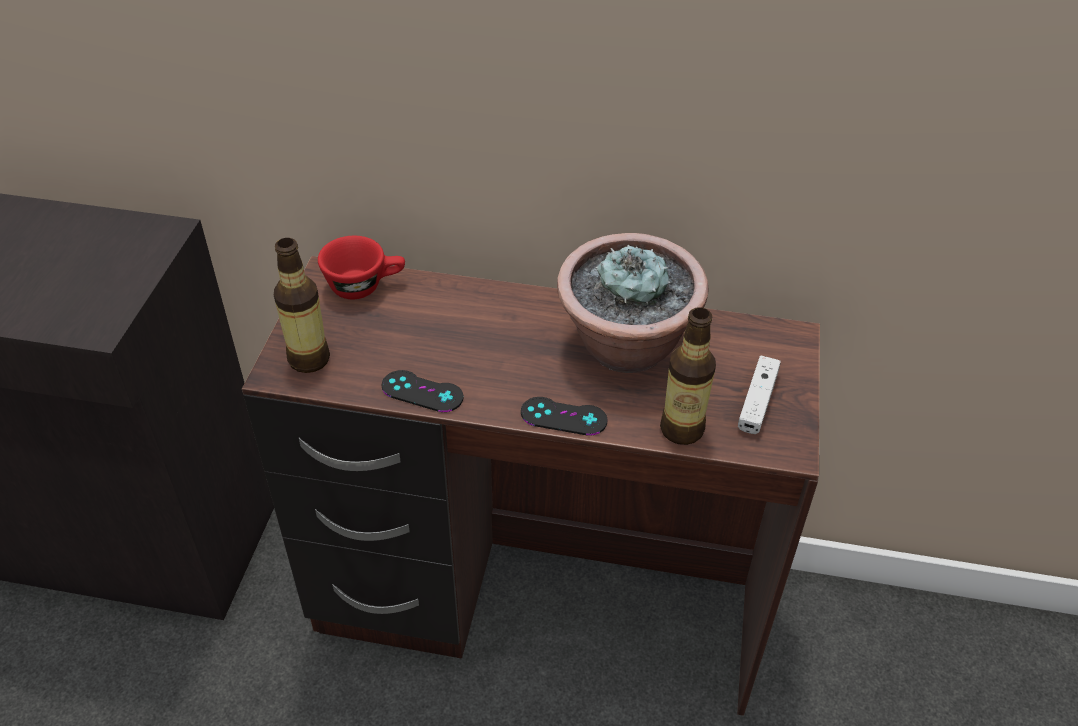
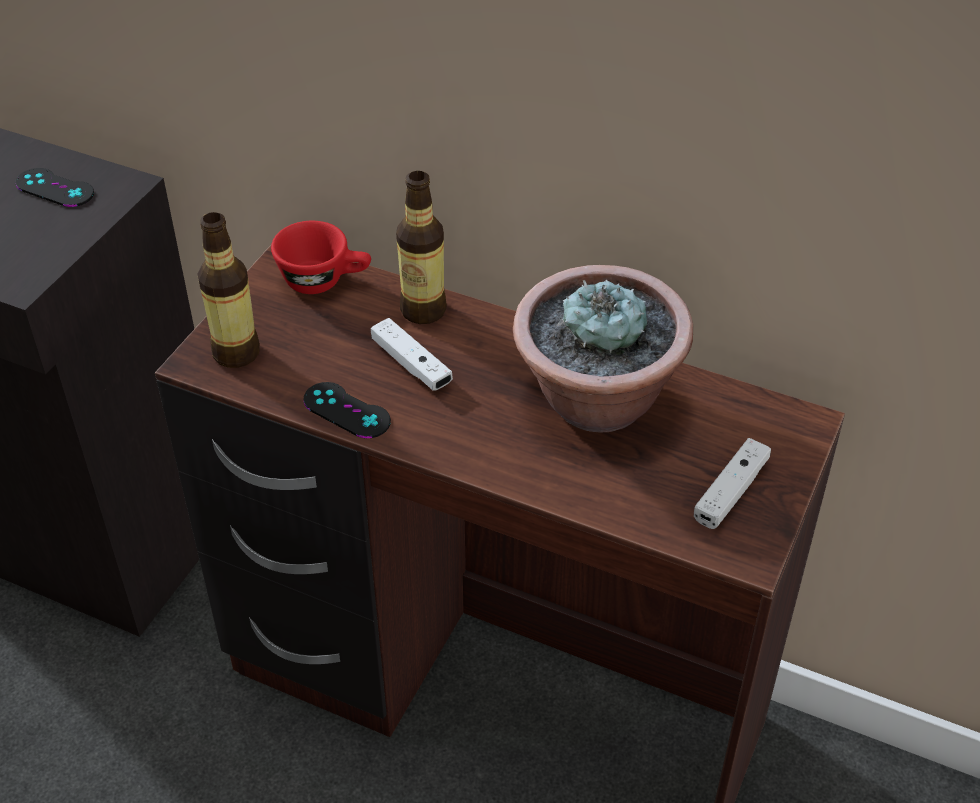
camera: 15 degrees right, 0 degrees up
(463, 343) = (411, 364): none -> white game controller
(563, 416) = (495, 467): black game controller -> black game controller (54, 188)
(682, 429) = (627, 507): bottle -> bottle (423, 310)

